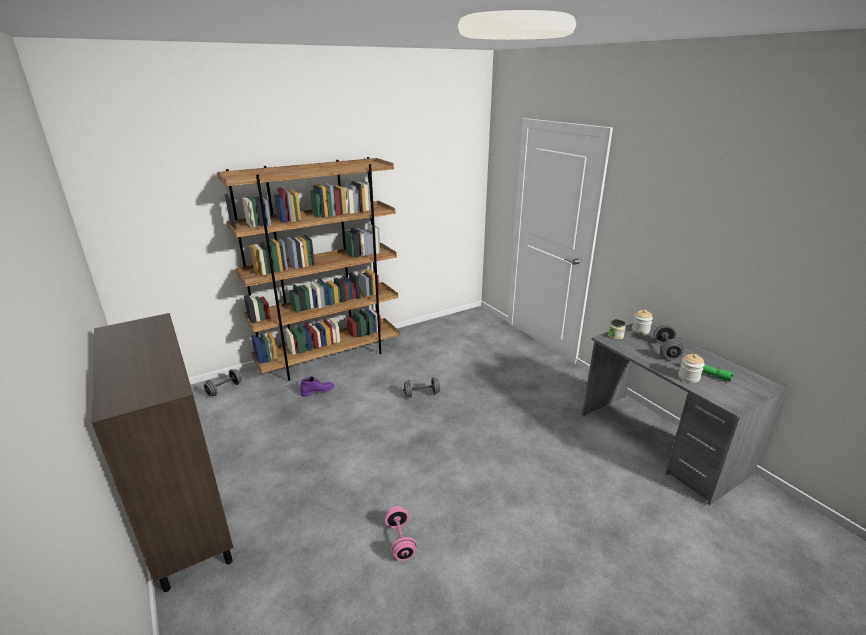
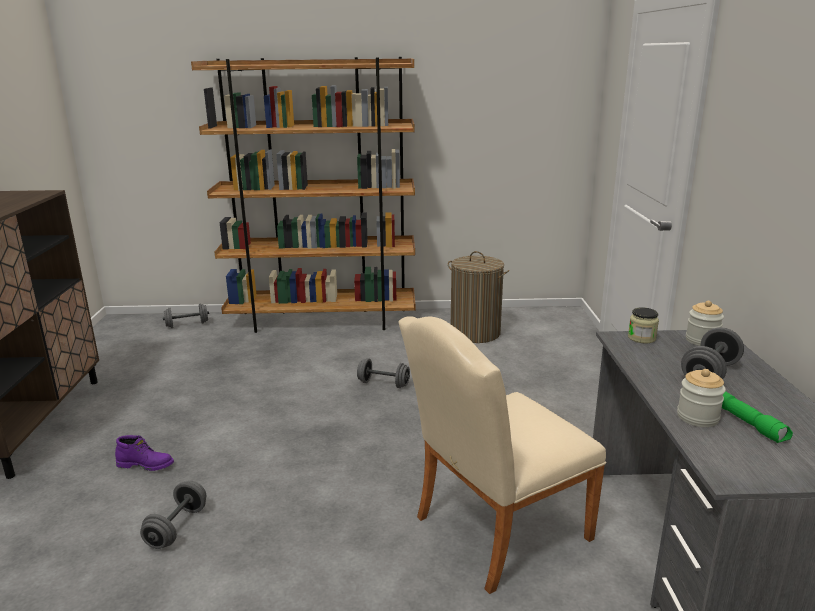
camera: 30 degrees right, 5 degrees down
(317, 391) = (271, 349): purple boot -> purple boot (146, 465)
(400, 541) = (177, 527): pink dumbbell -> grey dumbbell
(440, 341) = (475, 333): none -> laundry basket
(570, 466) = (493, 532): none -> beige chair

